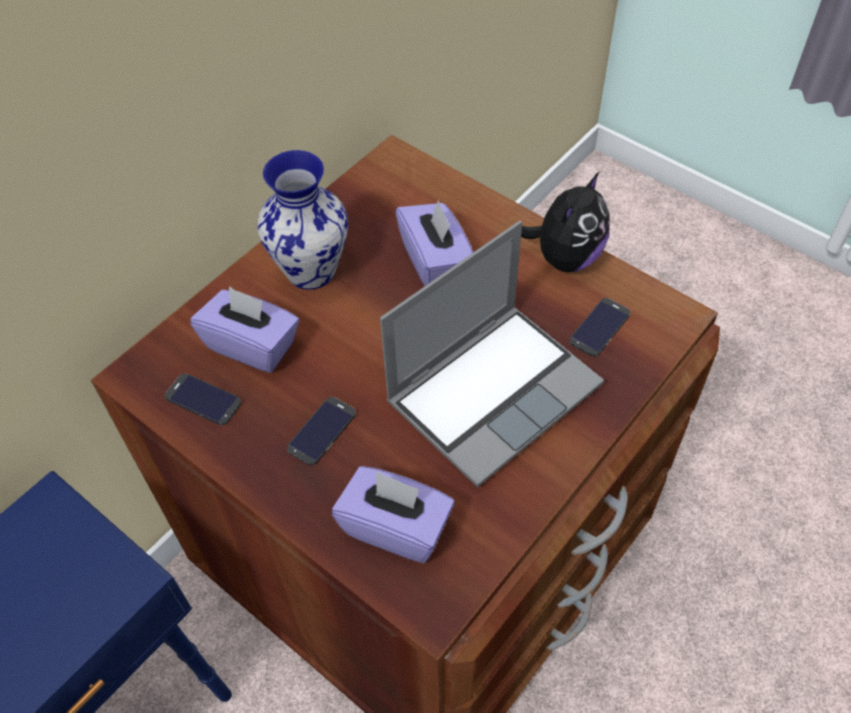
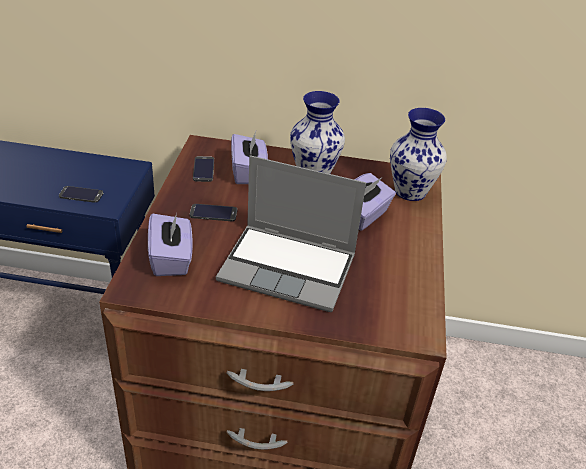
camera: 55 degrees right, 15 degrees down
(419, 189) = (410, 192): none -> vase
(565, 257) = (420, 268): plush toy -> none
(600, 327) = (378, 300): phone -> phone (81, 195)

